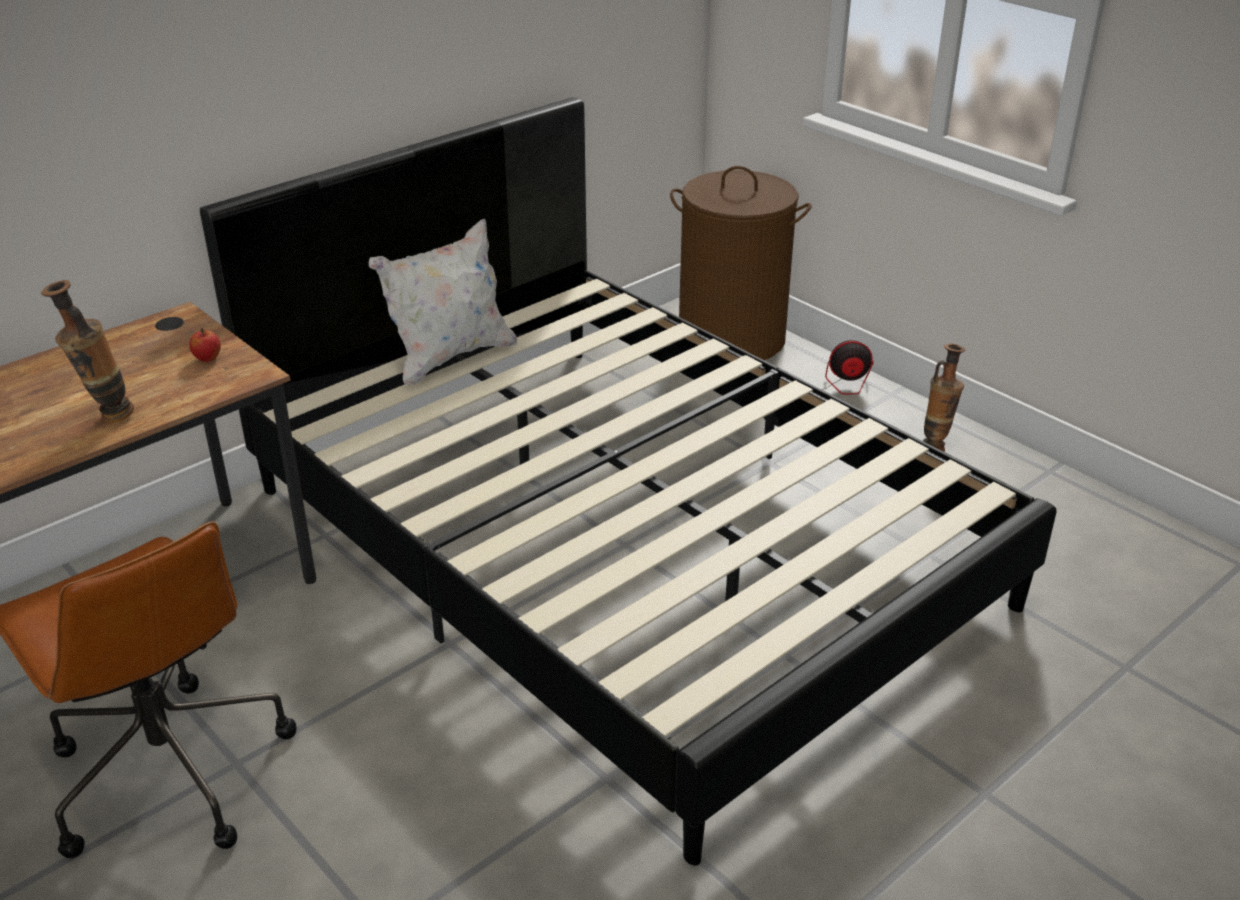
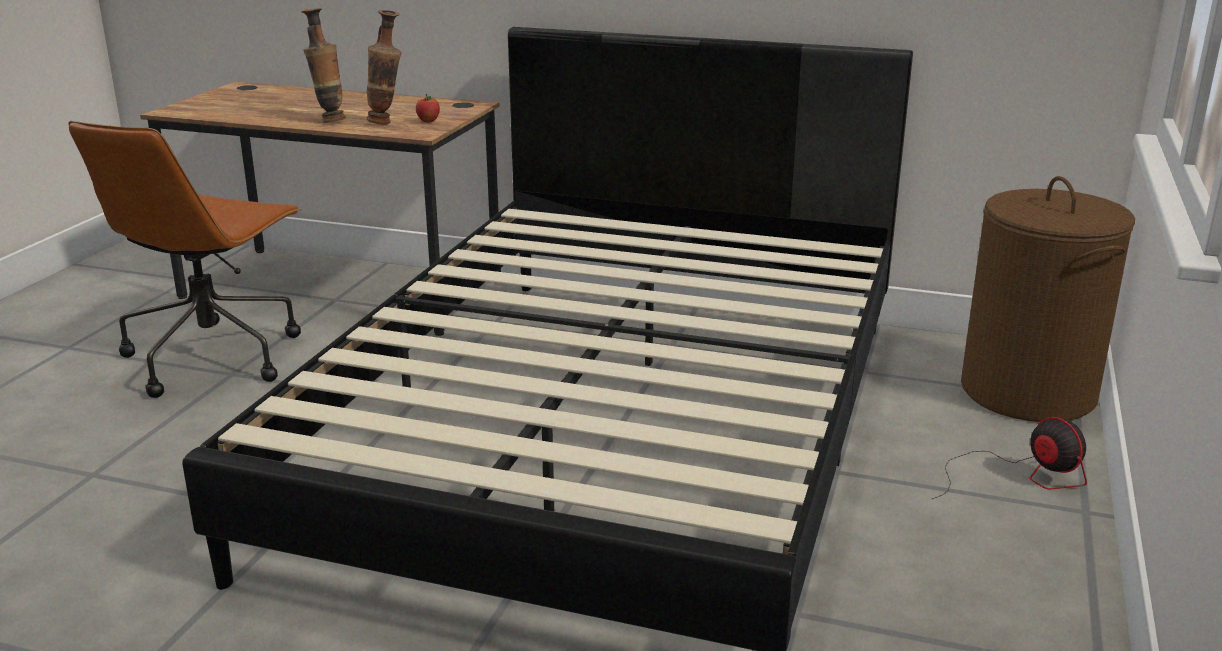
camera: 60 degrees right, 10 degrees down
(450, 357) = (663, 235): white pillow -> none
(935, 446) = (1019, 567): vase -> vase (387, 123)

